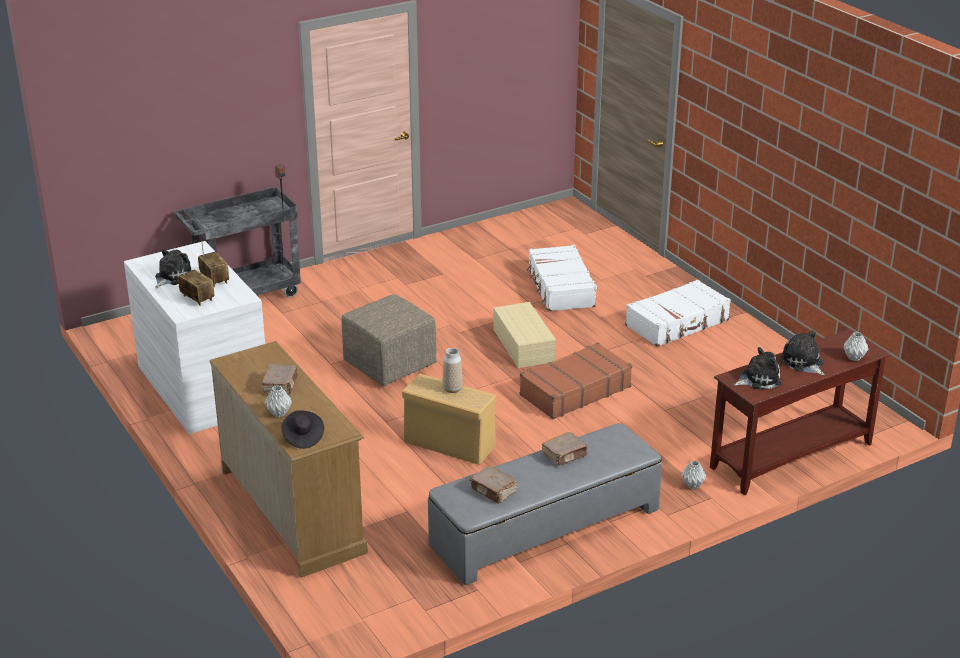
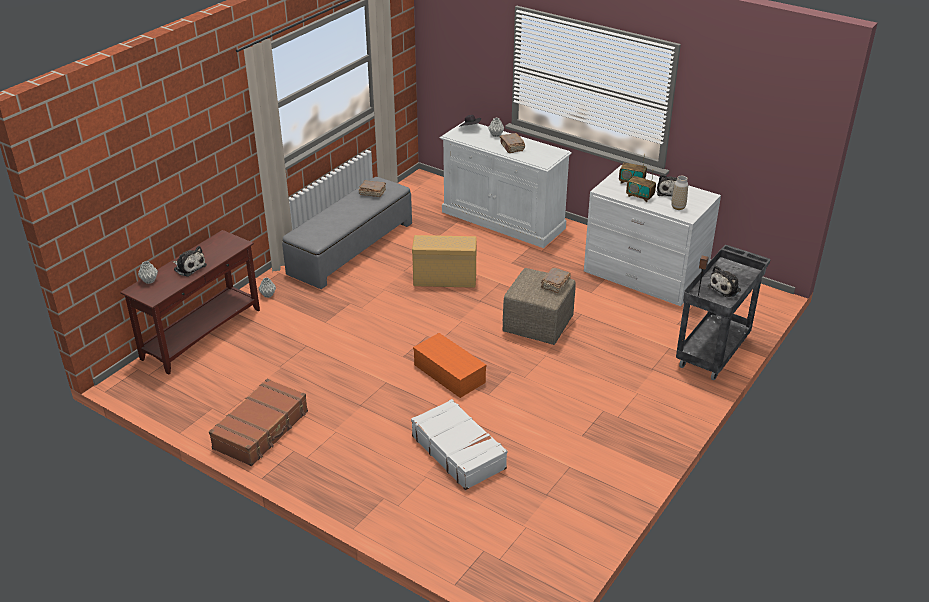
camera: 155 degrees right, 5 degrees up
(292, 510) = (503, 220): brown cabinet -> white cabinet
(452, 389) = (443, 244): vase -> vase (678, 207)
(522, 345) = (450, 374): beige storage box -> orange storage box
(565, 455) = (342, 220): brown book -> brown book (555, 285)
(574, 391) = (383, 342): brown suitcase -> brown suitcase (262, 430)
(677, 323) = (326, 439): white suitcase -> none
(758, 379) = (221, 247): plush toy -> plush toy (725, 288)

